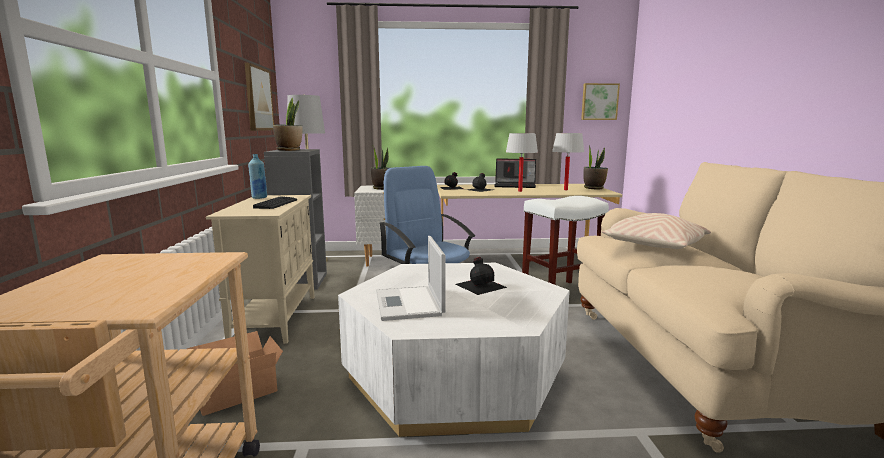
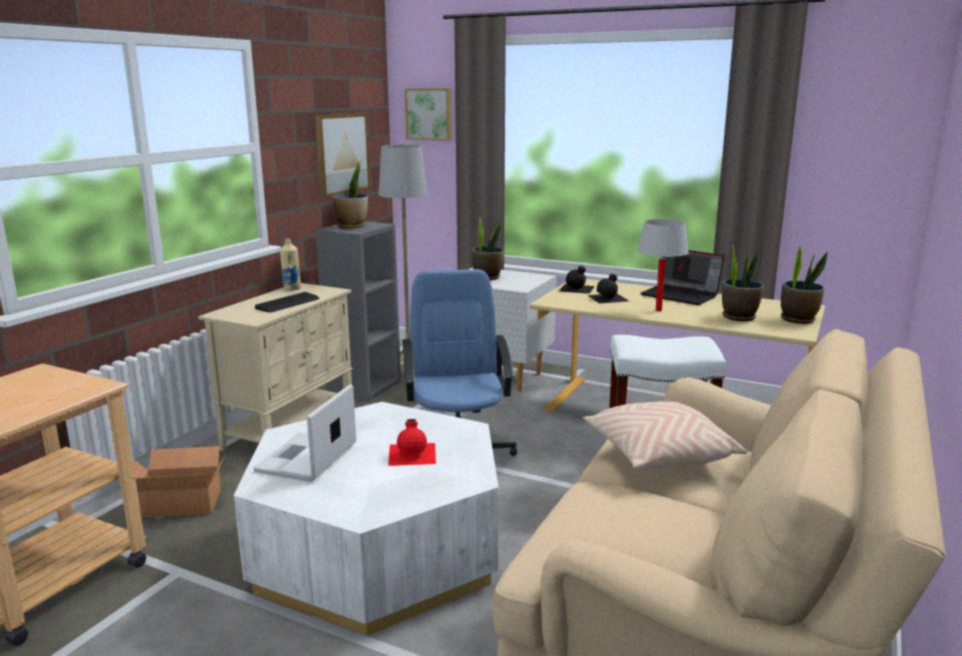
camera: 30 degrees right, 5 degrees up
(259, 197) = (292, 288): blue bottle -> beige bottle
(480, 285) = (413, 453): black bottle -> red bottle
(565, 190) = (739, 317): white table lamp -> potted plant
(599, 102) = (867, 162): picture -> picture (429, 114)

